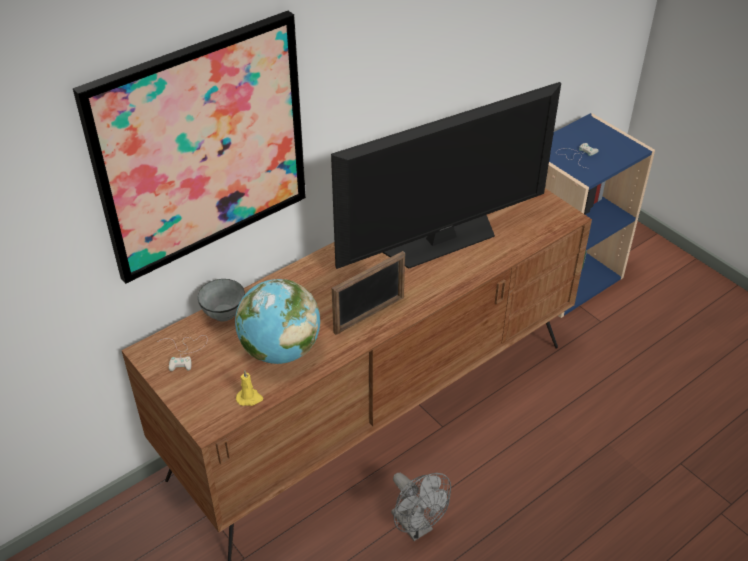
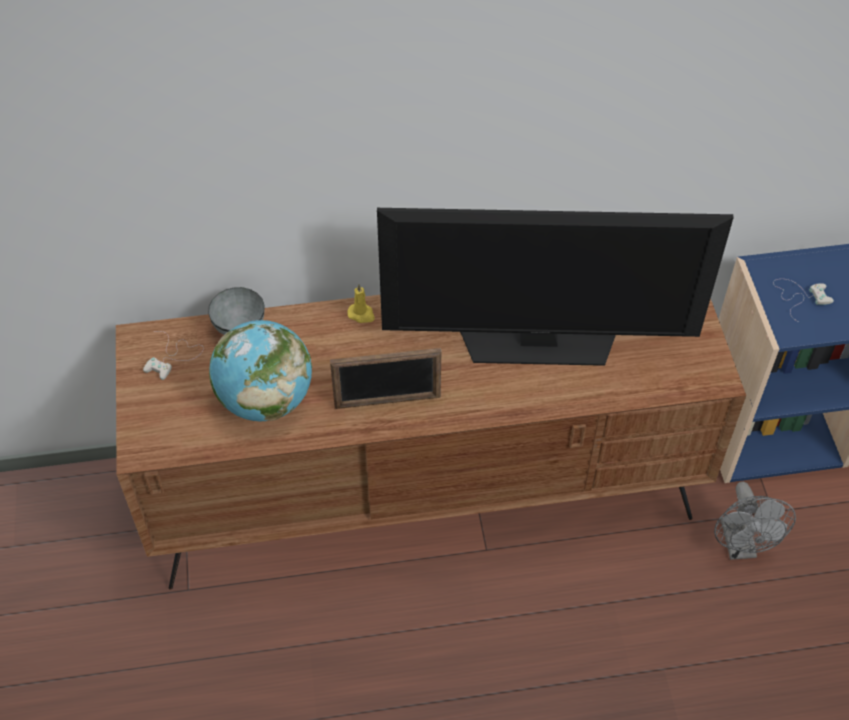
camera: 30 degrees right, 10 degrees up
(201, 148) = (232, 148): picture -> none
(249, 398) = (198, 441): yellow candle -> yellow candle (361, 314)
(416, 526) = (379, 649): grey fan -> grey fan (740, 546)

